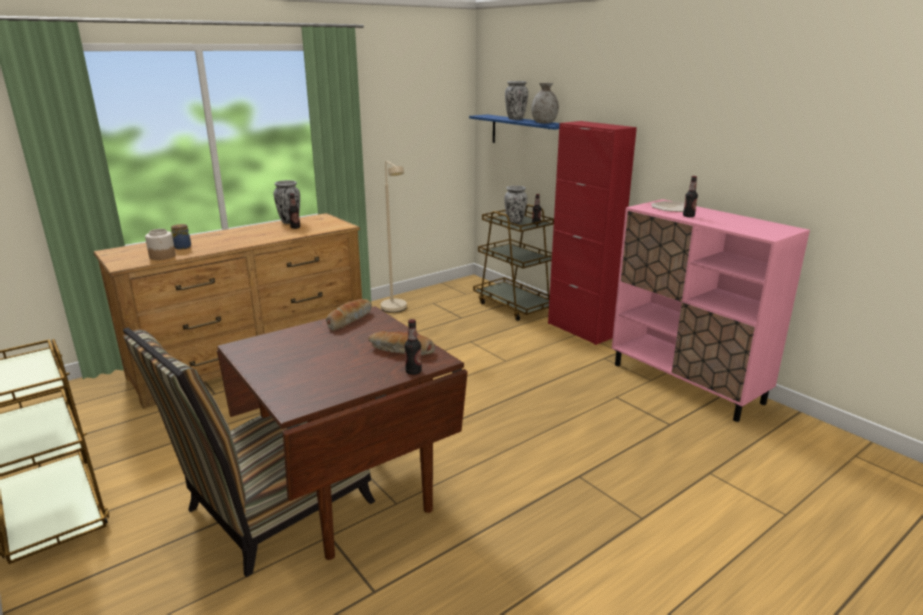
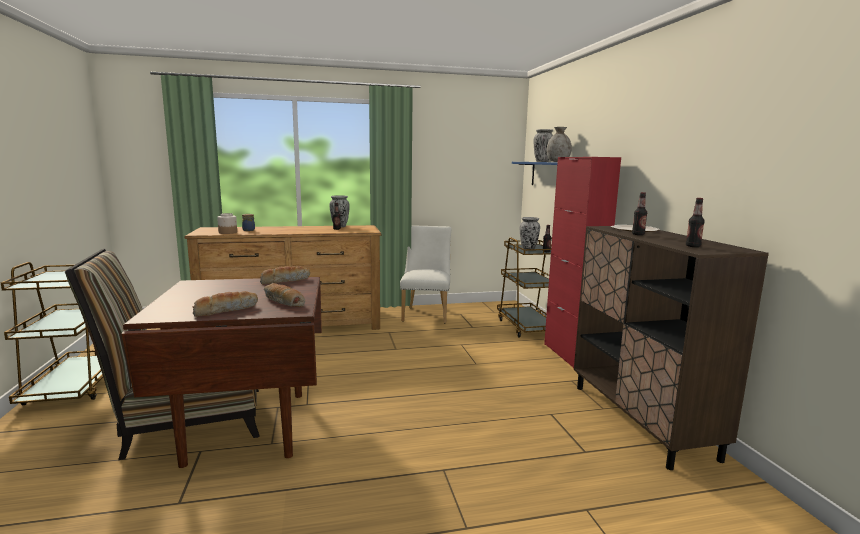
camera: 25 degrees right, 10 degrees down
(362, 376) = (226, 310): none -> bread
(396, 310) = (426, 313): beige floor lamp -> white chair
(413, 371) = (265, 314): bottle -> bottle (693, 246)
(686, 383) = (641, 420): pink cabinet -> brown cabinet

